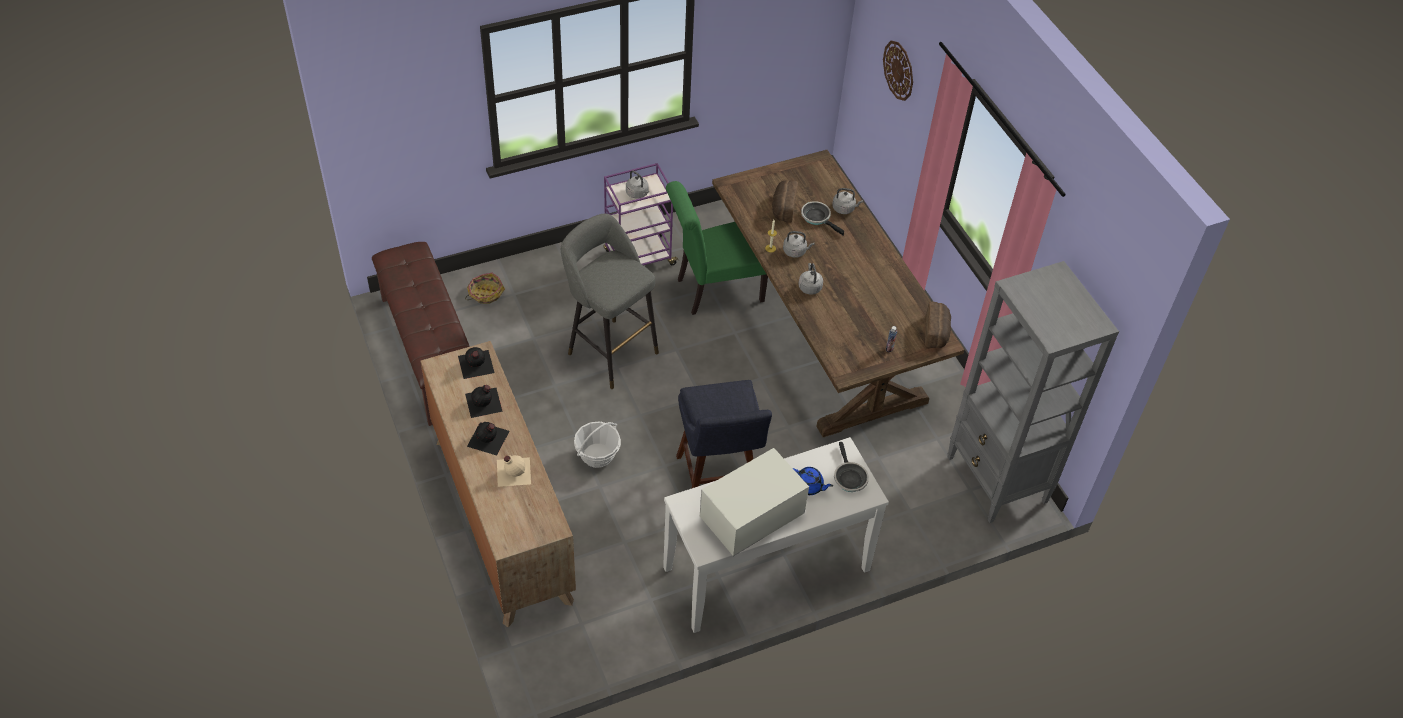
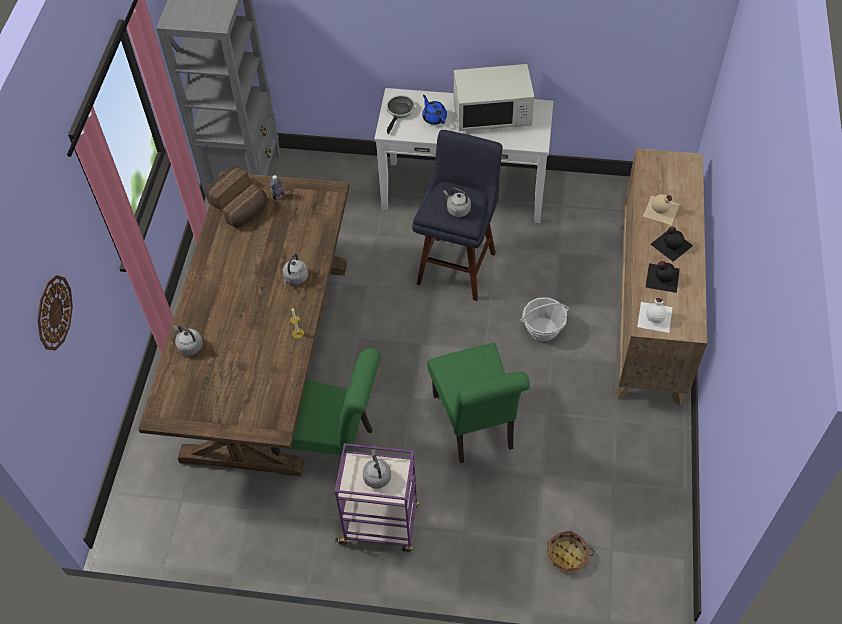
camera: 145 degrees left, 5 degrees up
(429, 353) = (656, 506): brown bench -> none
(475, 364) = (655, 316): black bottle -> white bottle
(609, 350) = (475, 426): grey stool -> green chair
(783, 207) = (247, 374): bread -> bread (249, 214)
(795, 251) = (277, 319): grey kettle -> grey kettle (457, 209)
(817, 218) = (224, 347): frying pan -> none

